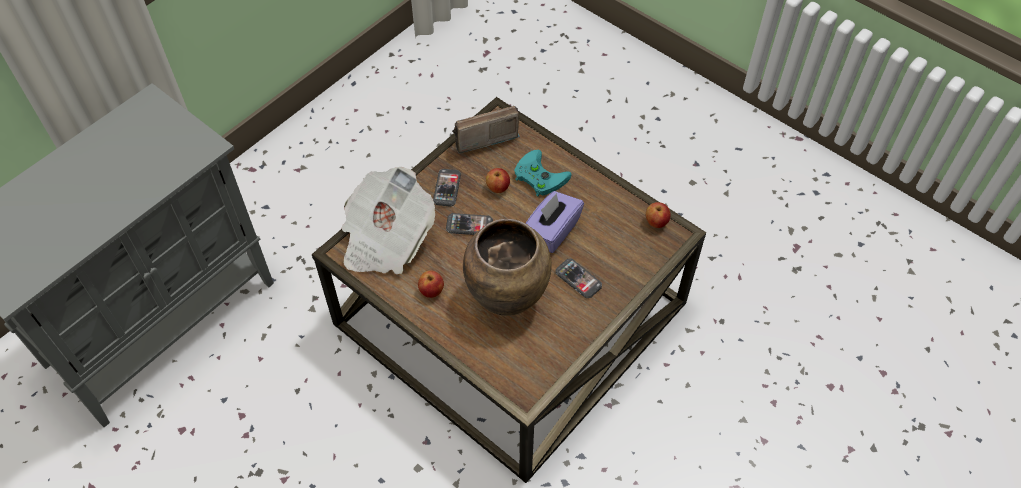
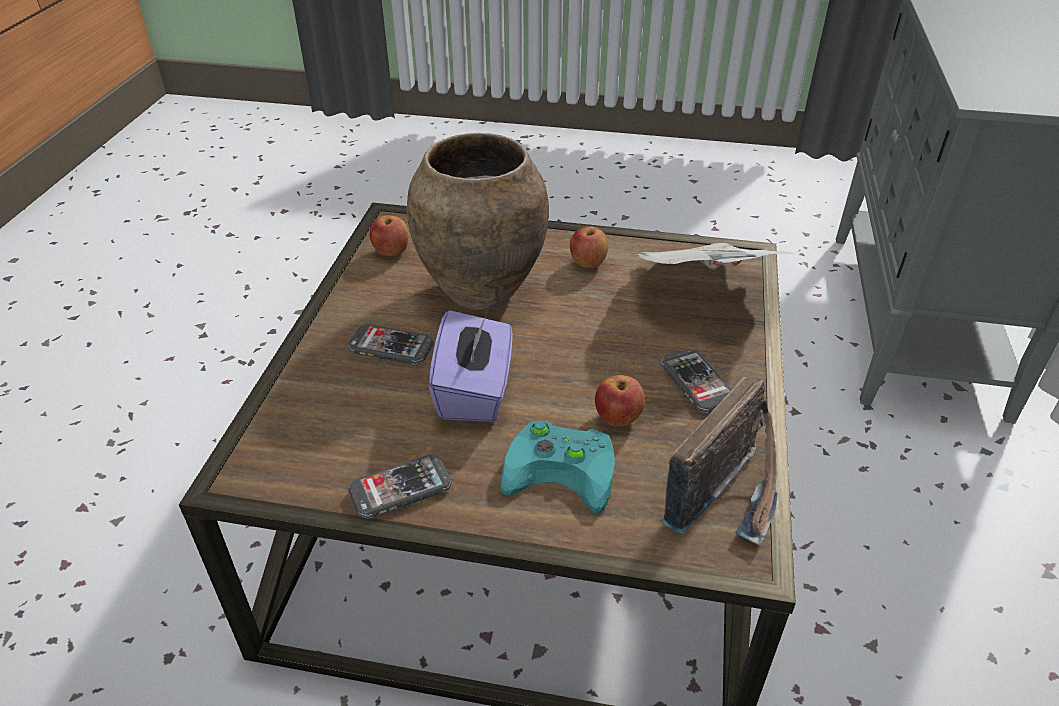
camera: 150 degrees right, 15 degrees down
(469, 225) = (611, 349): phone -> phone (400, 488)
(656, 222) = (288, 479): apple -> apple (391, 252)

